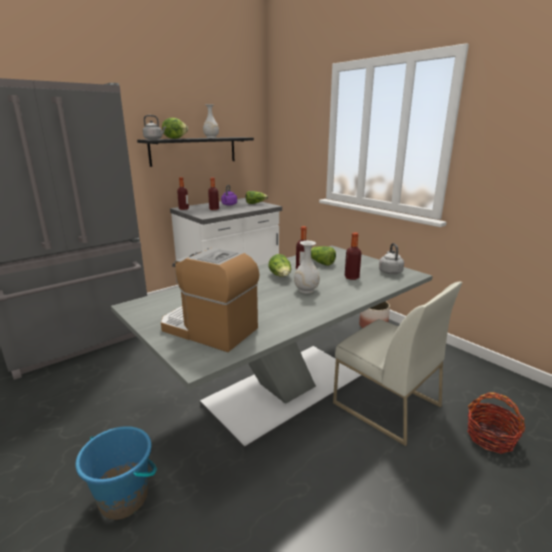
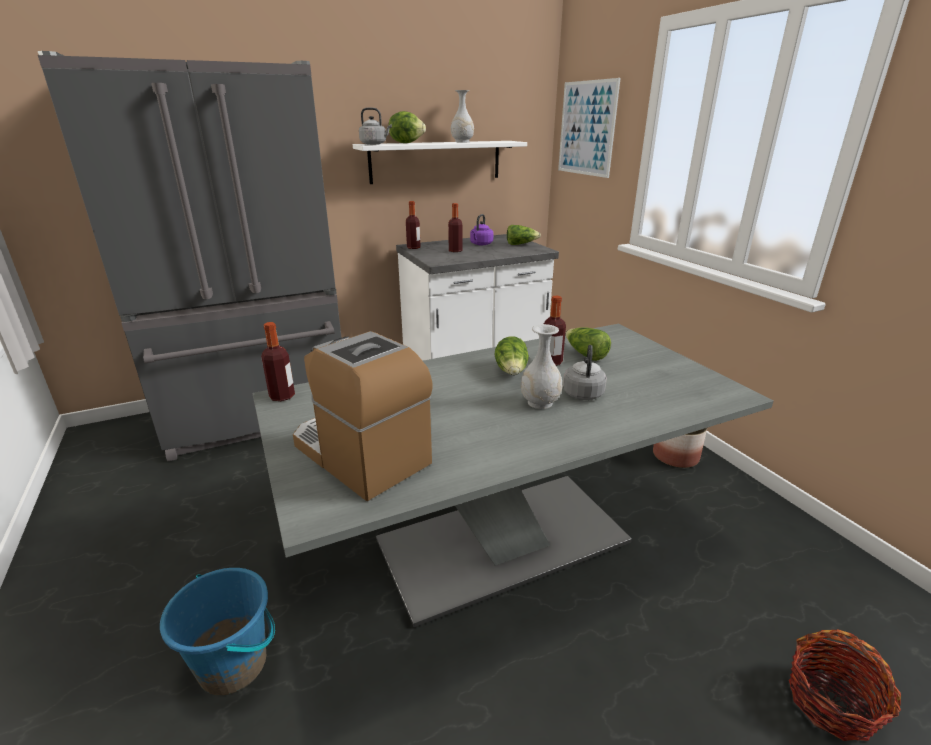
camera: 15 degrees right, 5 degrees up
(194, 151) = (436, 161): black shelf -> white shelf
(290, 129) = (586, 128): none -> picture
(351, 277) = (625, 387): bottle -> bottle (282, 396)
(385, 404) = (655, 598): white chair -> none
(390, 271) = (697, 383): grey kettle -> grey kettle (583, 393)

